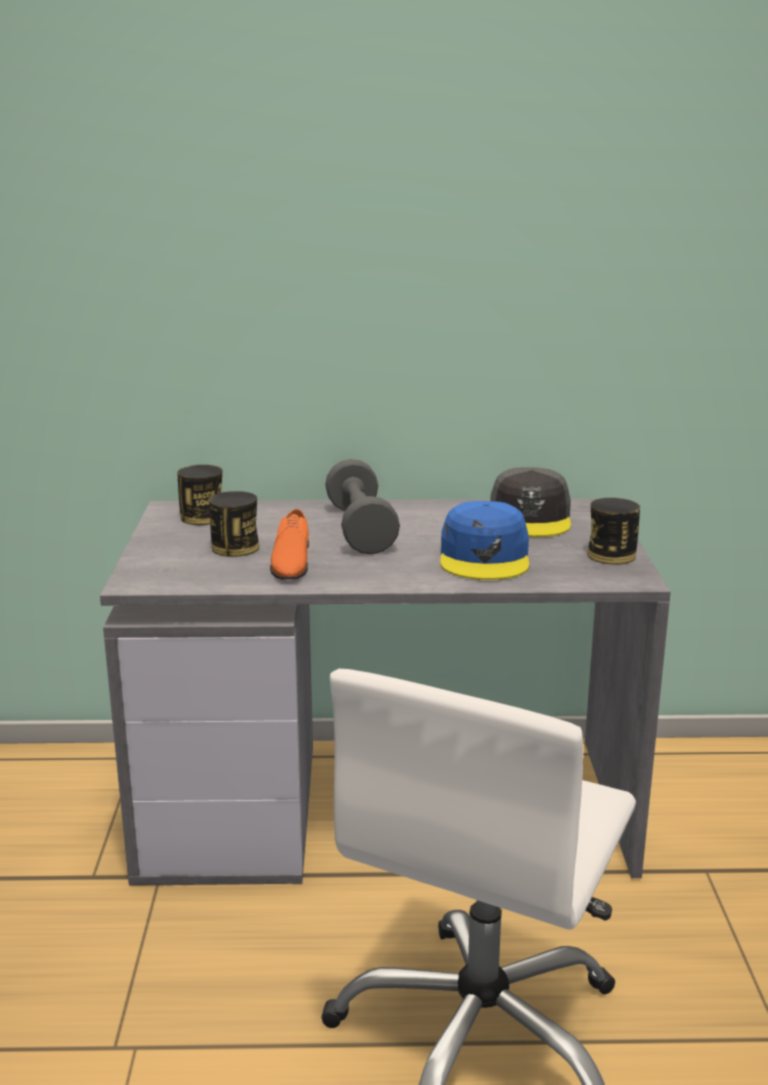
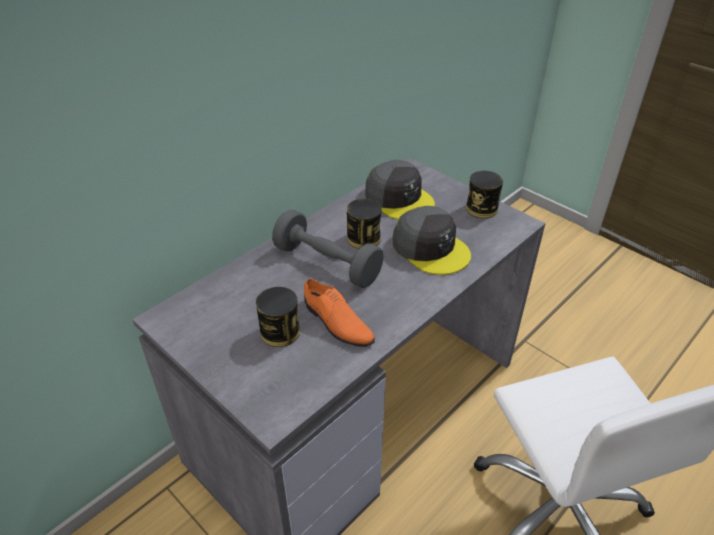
camera: 45 degrees left, 20 degrees up
(202, 517) = (204, 314): can -> can (363, 238)
(485, 557) = (430, 248): blue cap -> grey cap

